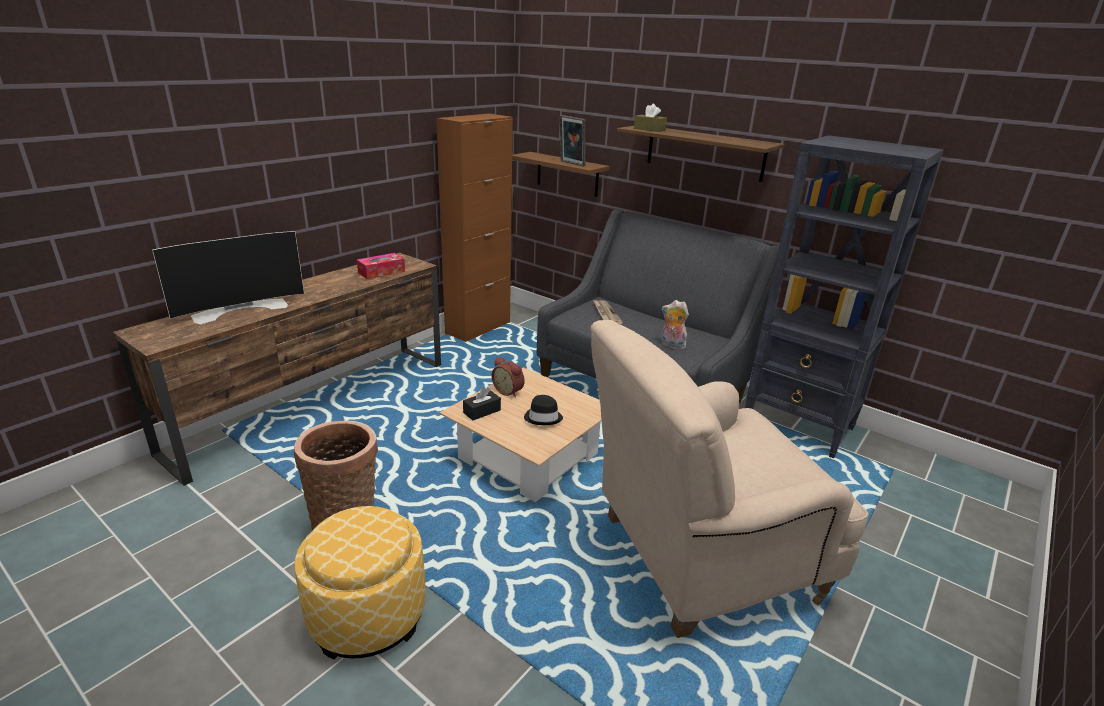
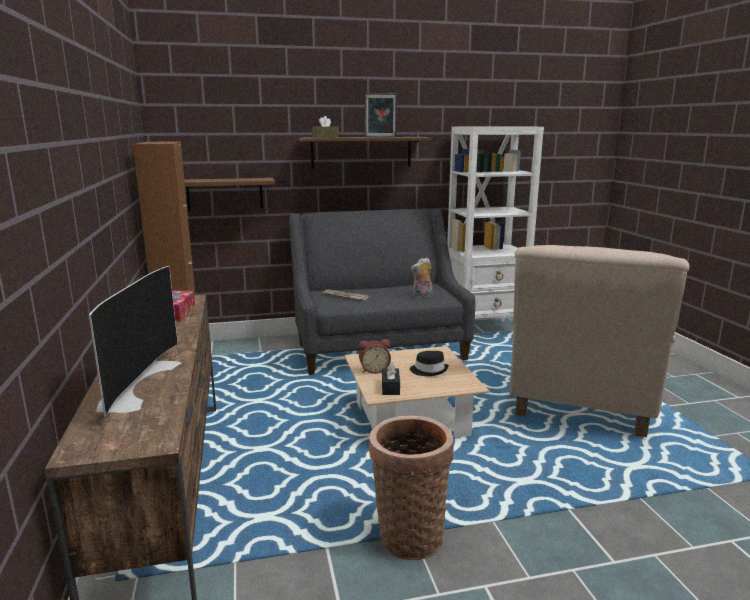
camera: 50 degrees left, 10 degrees down
(367, 614) = (541, 557): ottoman -> none
(571, 163) = (244, 179): picture frame -> picture frame (380, 137)
(799, 427) = (485, 330): black bookcase -> white bookcase

